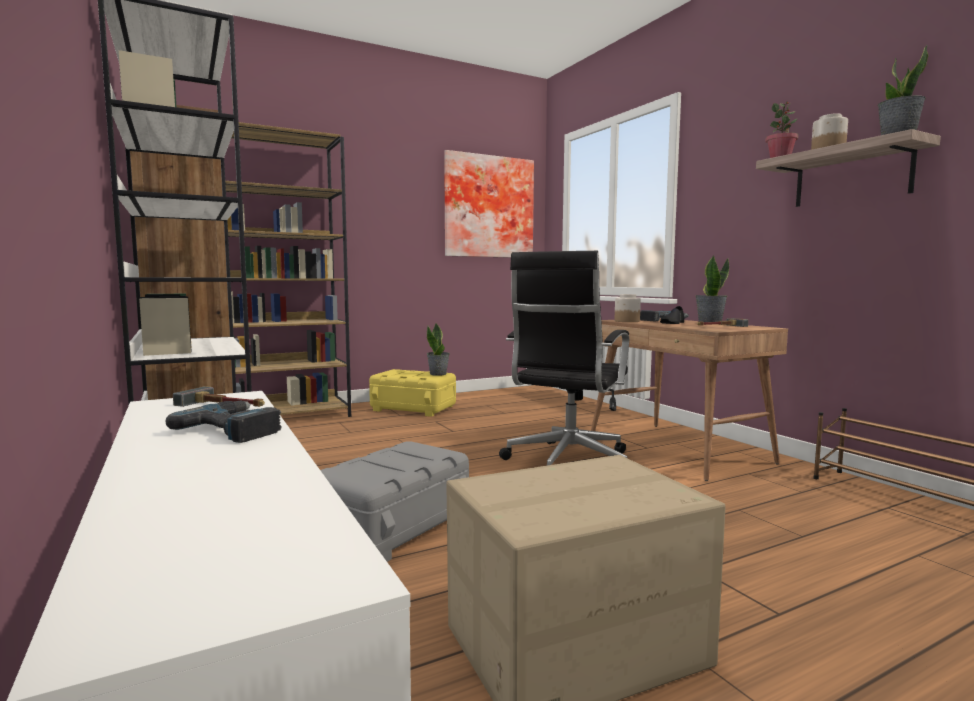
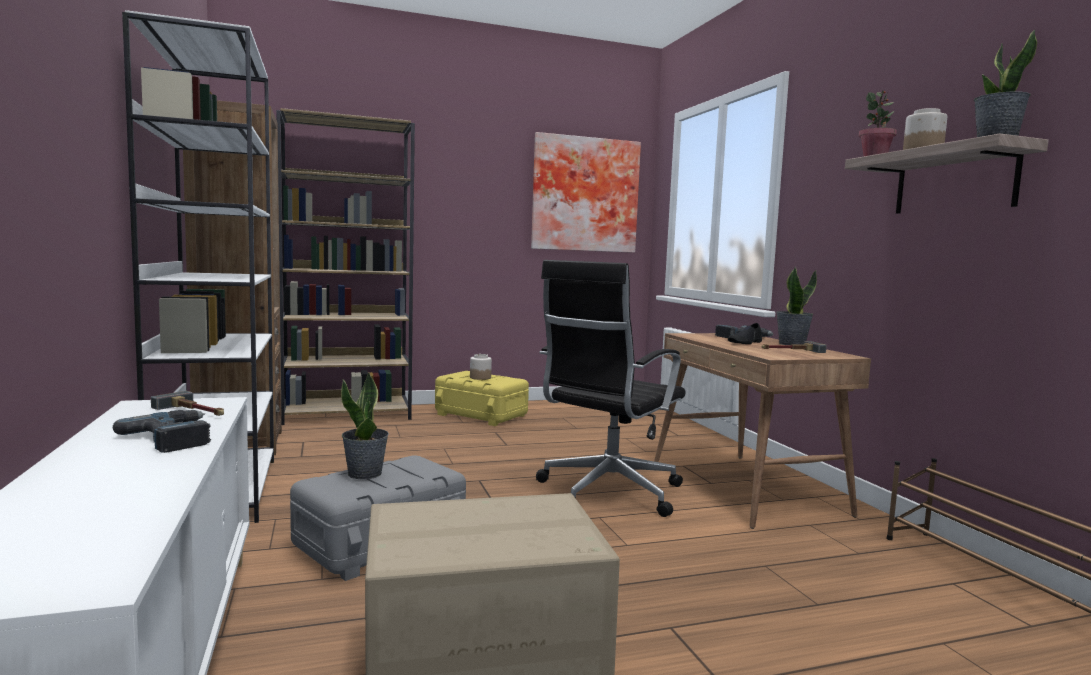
camera: 10 degrees right, 0 degrees up
(438, 374) = (508, 379): potted plant -> potted plant (365, 474)
(626, 321) = (696, 337): jar -> jar (480, 377)

